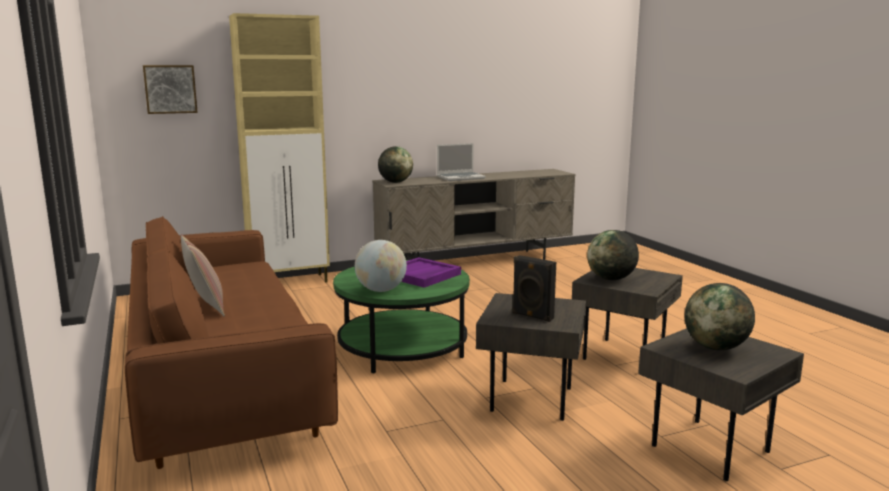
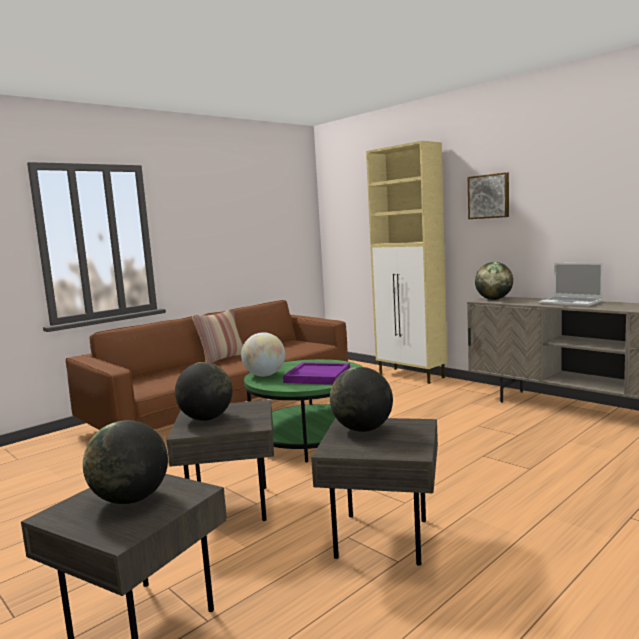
camera: 70 degrees right, 5 degrees down
(170, 89) = (354, 212): picture -> picture (489, 196)
(532, 316) = (206, 419): black speaker -> globe

